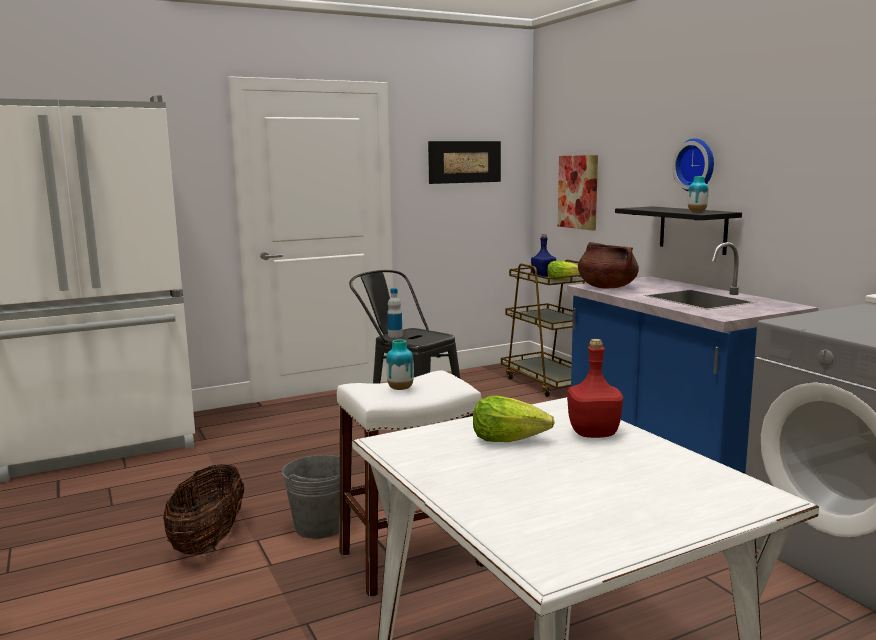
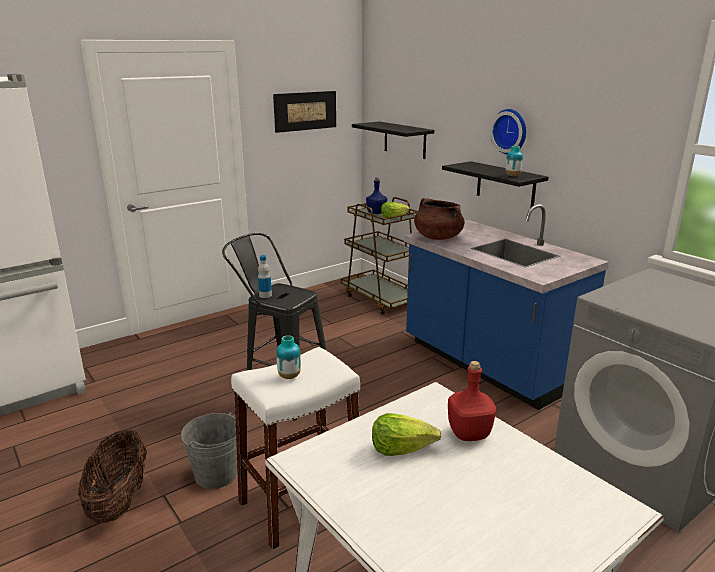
camera: 10 degrees left, 10 degrees up
(578, 192) = (405, 140): picture -> black shelf

